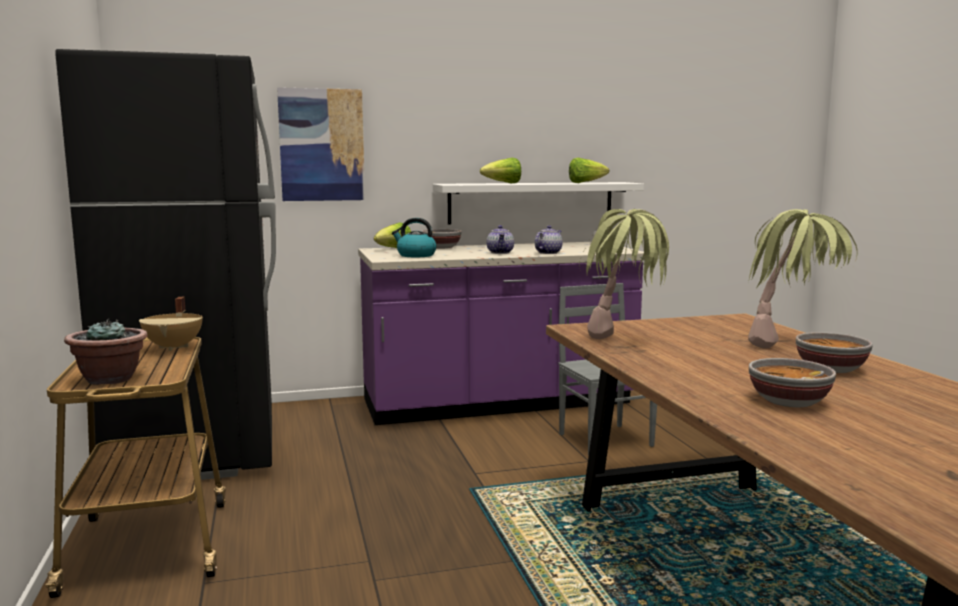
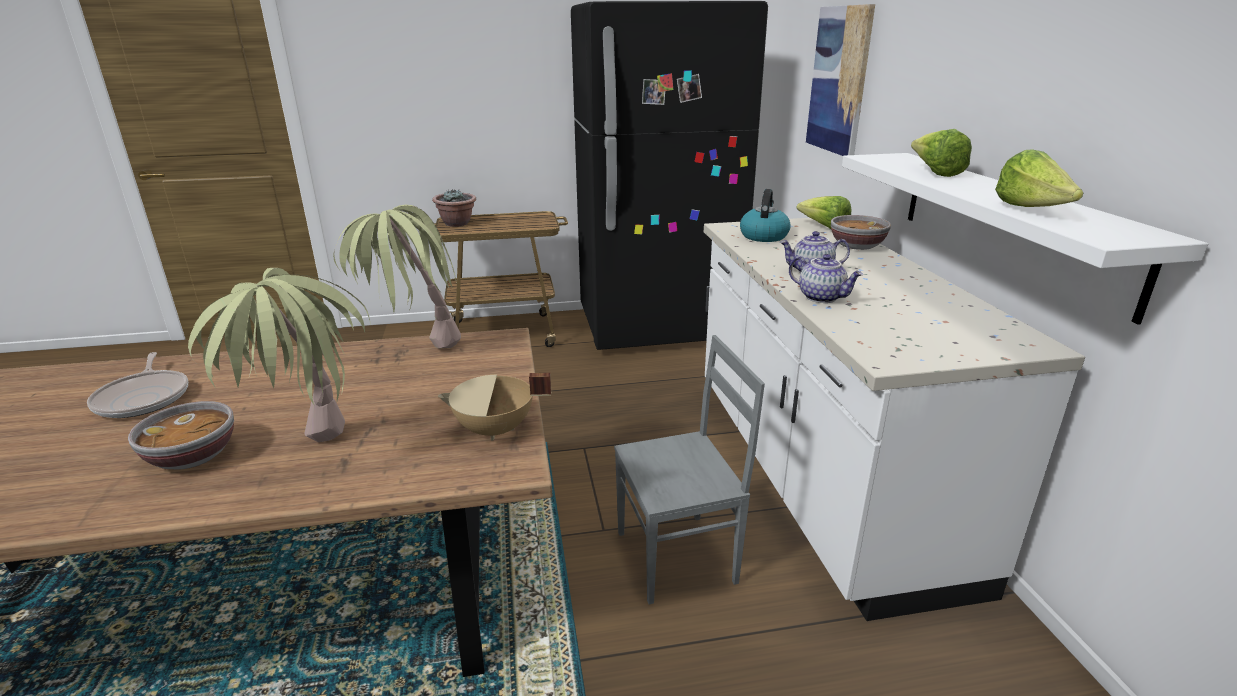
camera: 95 degrees right, 15 degrees up
(175, 347) = (525, 226): beige cooking pot -> beige cooking pot (495, 431)
(498, 403) = (816, 475): purple counter -> white counter
(788, 401) = (144, 398): bowl -> frying pan

